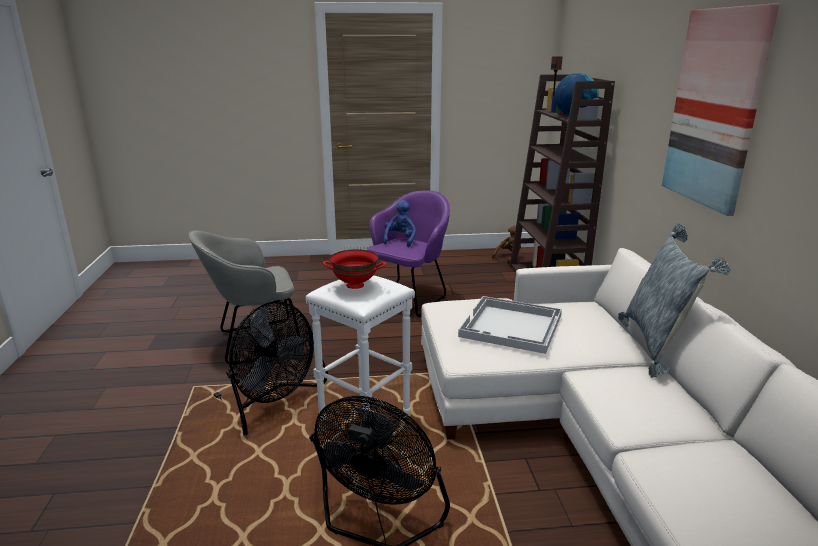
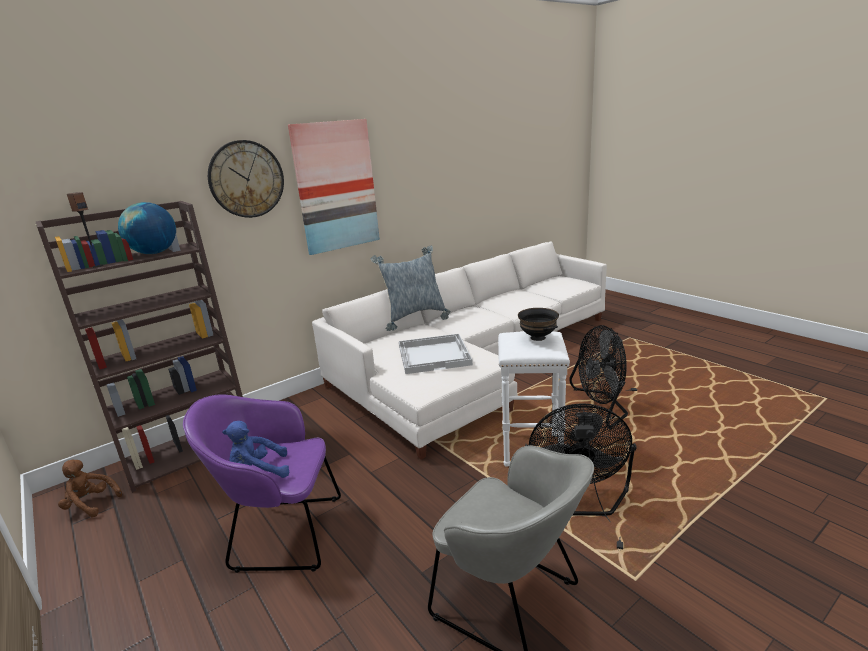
camera: 120 degrees left, 0 degrees up
(354, 285) = (538, 337): red bowl -> black bowl
(653, 72) = (246, 179): none -> wall clock

